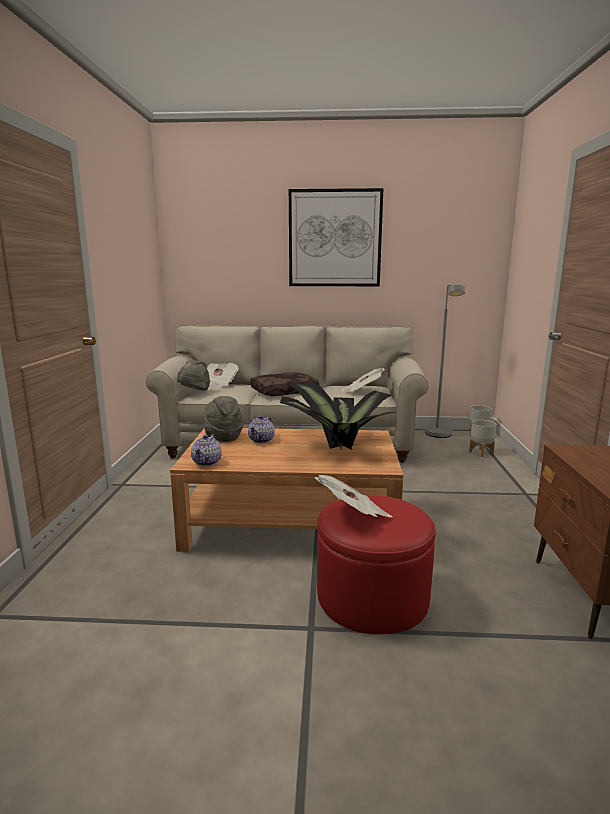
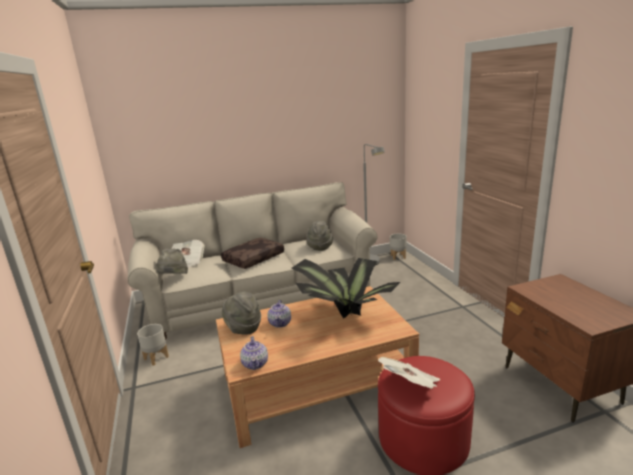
camera: 20 degrees left, 5 degrees up
(335, 238) = (267, 113): picture -> none
(361, 391) = (320, 247): newspaper -> grey hat
(480, 452) = (410, 274): grey planter -> grey planter (156, 358)

